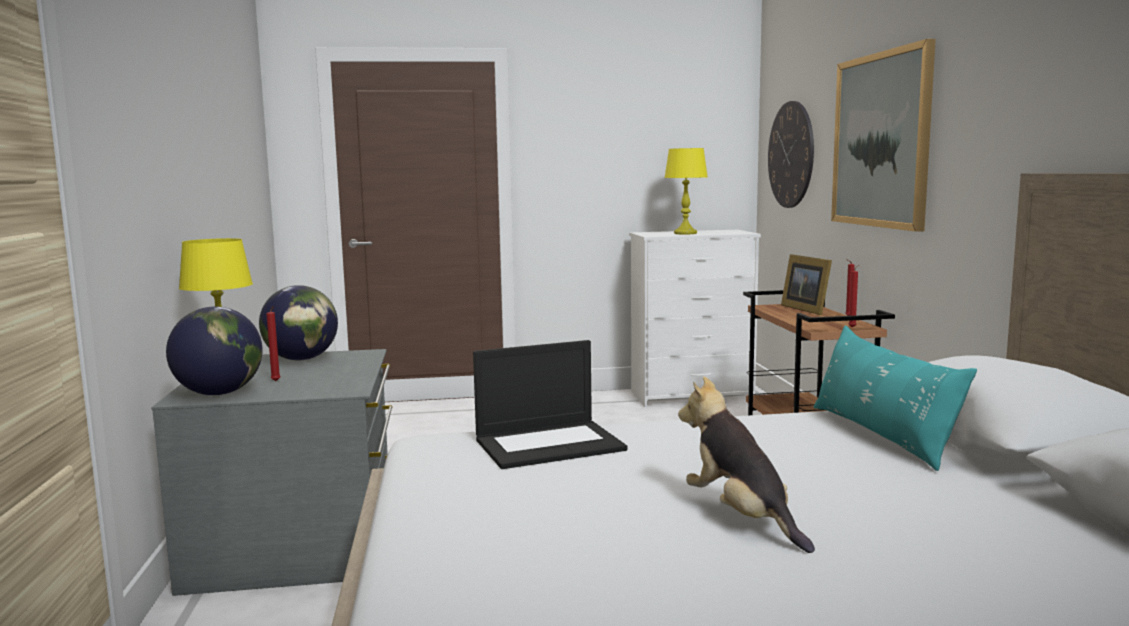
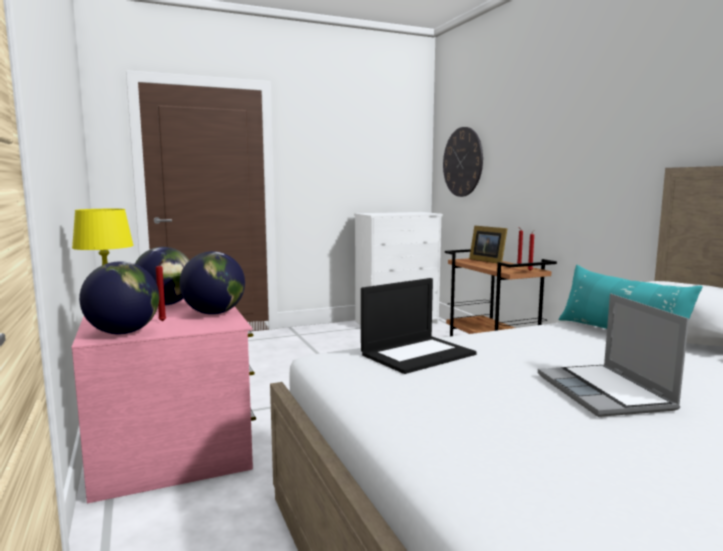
camera: 15 degrees left, 0 degrees up
(299, 540) = (173, 446): grey dresser -> pink dresser
(345, 373) = (214, 313): none -> globe
(685, 233) = (393, 213): yellow table lamp -> none
(741, 517) = (605, 393): plush toy -> laptop
(881, 140) = (541, 150): picture -> none

